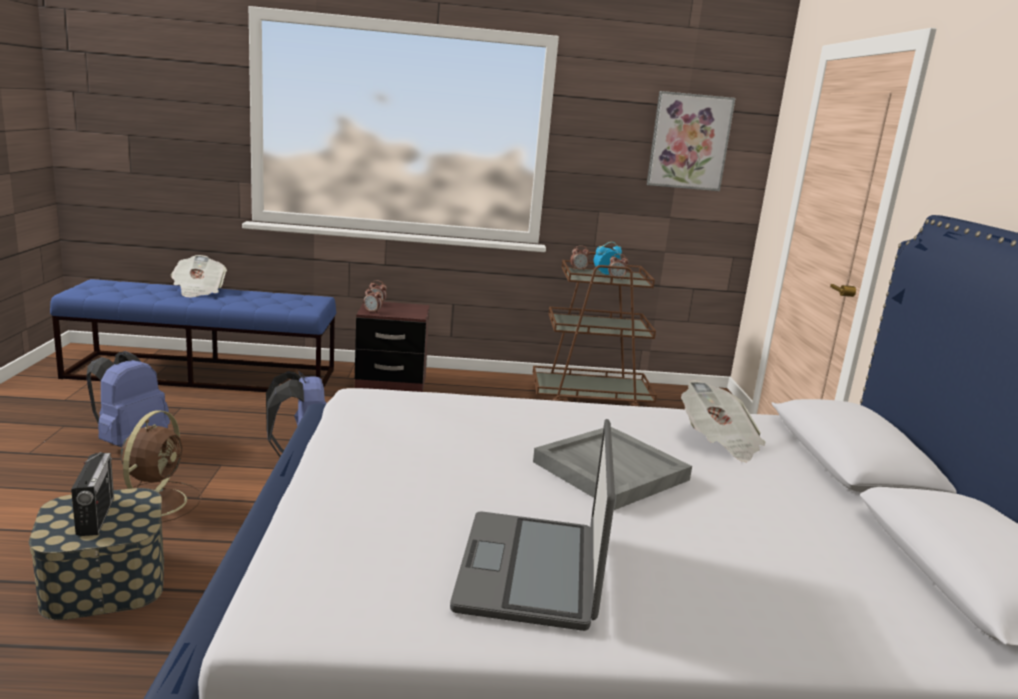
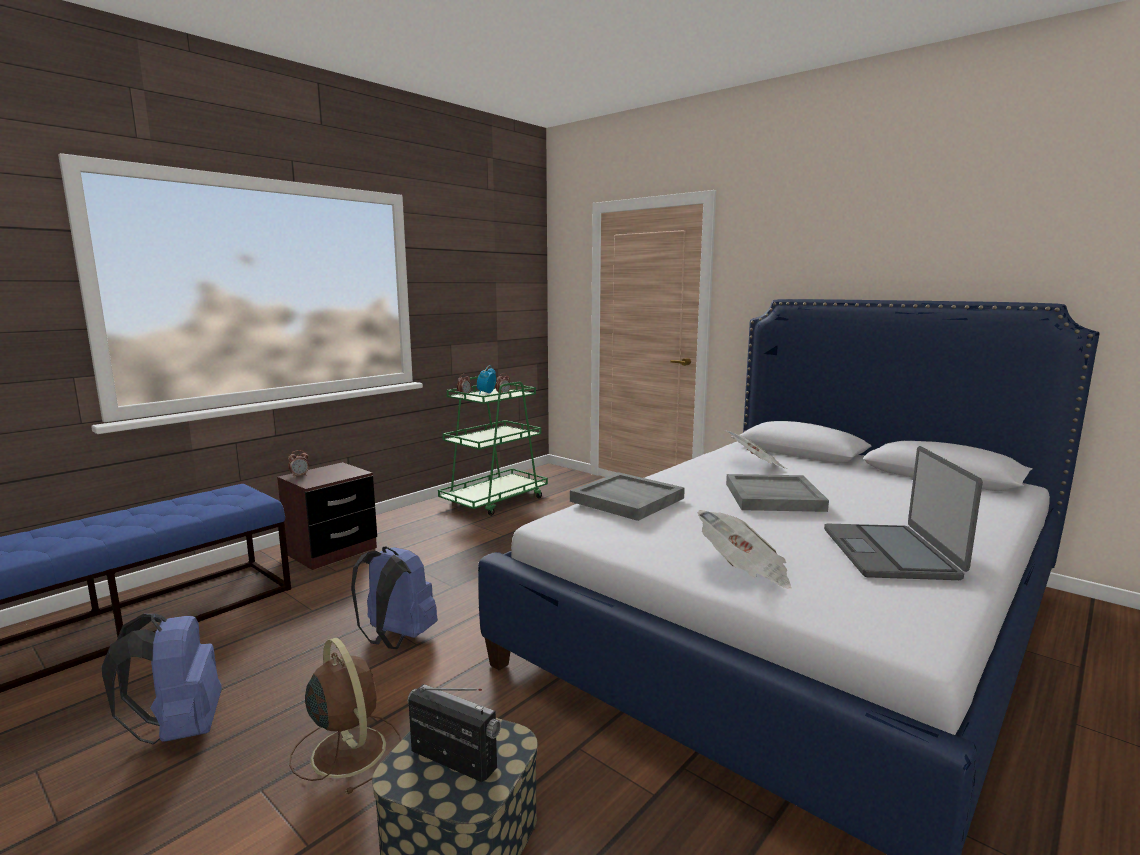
camera: 45 degrees left, 5 degrees down
(198, 291) = (74, 526): newspaper -> newspaper (744, 572)
(372, 312) = (314, 482): alarm clock -> none
(461, 404) = (626, 500): none -> grey tray
(531, 571) = (891, 553): laptop -> laptop turned 45 degrees clockwise
(591, 399) = (495, 501): brown cart -> green cart
(689, 141) = (501, 279): picture -> none

